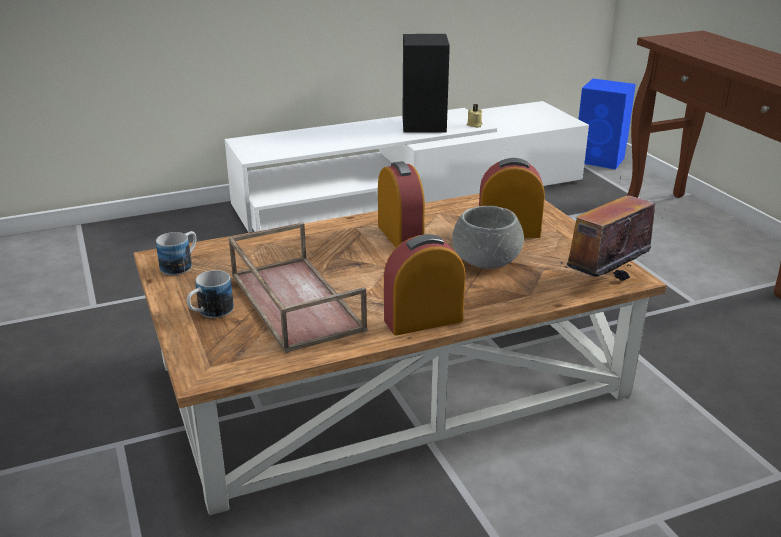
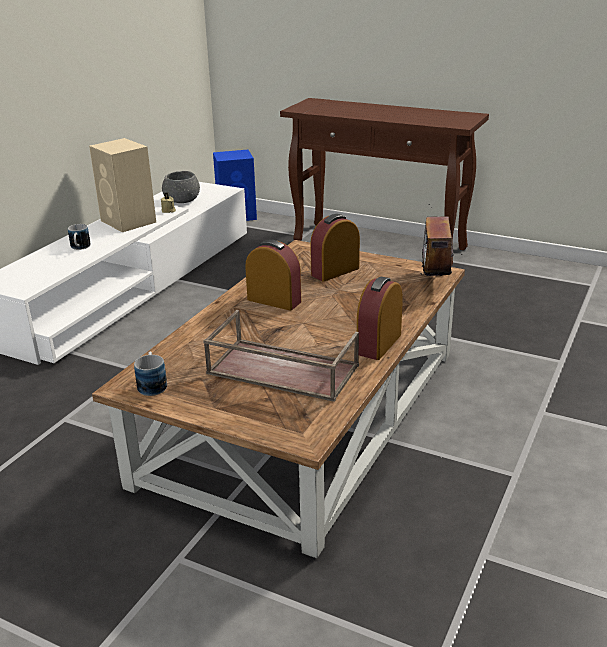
camera: 40 degrees left, 0 degrees up
(210, 313) = (238, 403): mug -> mug (79, 248)
(424, 125) = (129, 222): black speaker -> beige speaker
(487, 259) = (352, 293): grey bowl -> grey bowl (182, 200)

